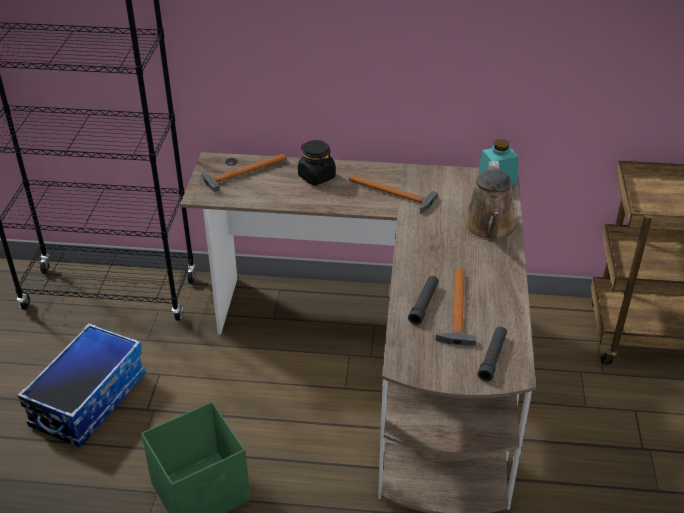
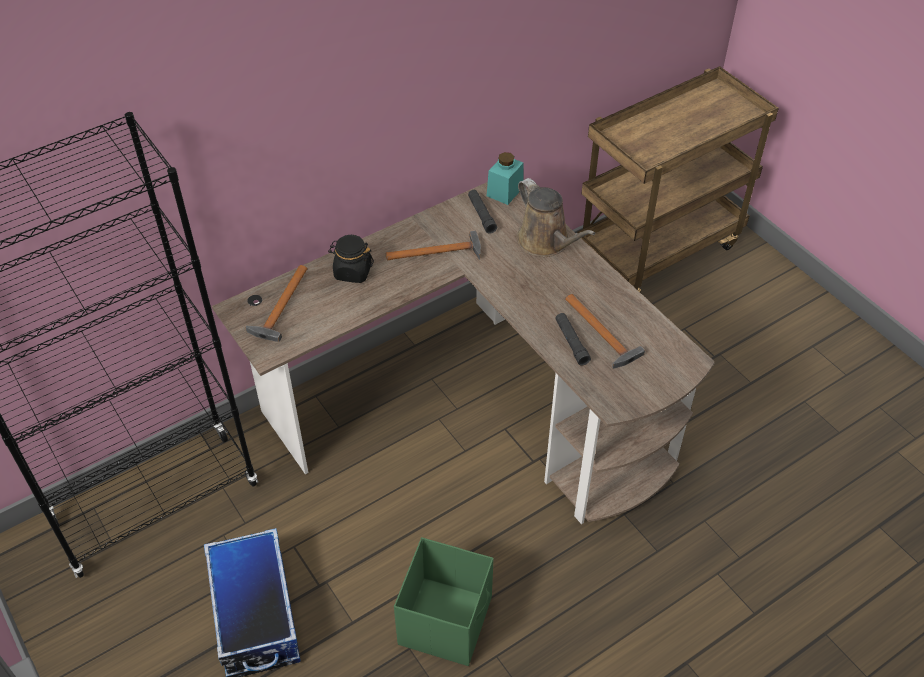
camera: 40 degrees left, 10 degrees up
(492, 358) = (664, 357): black flashlight -> black flashlight (481, 215)

